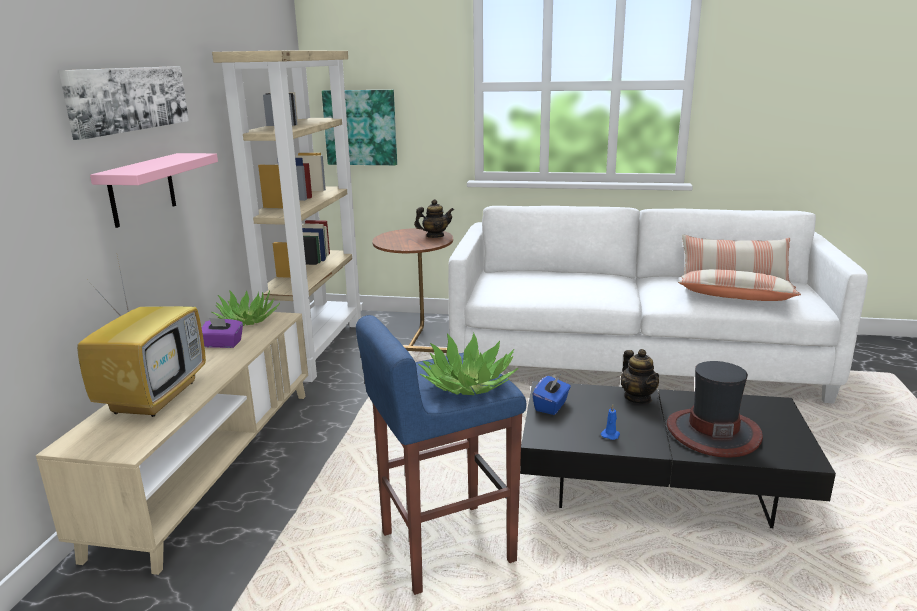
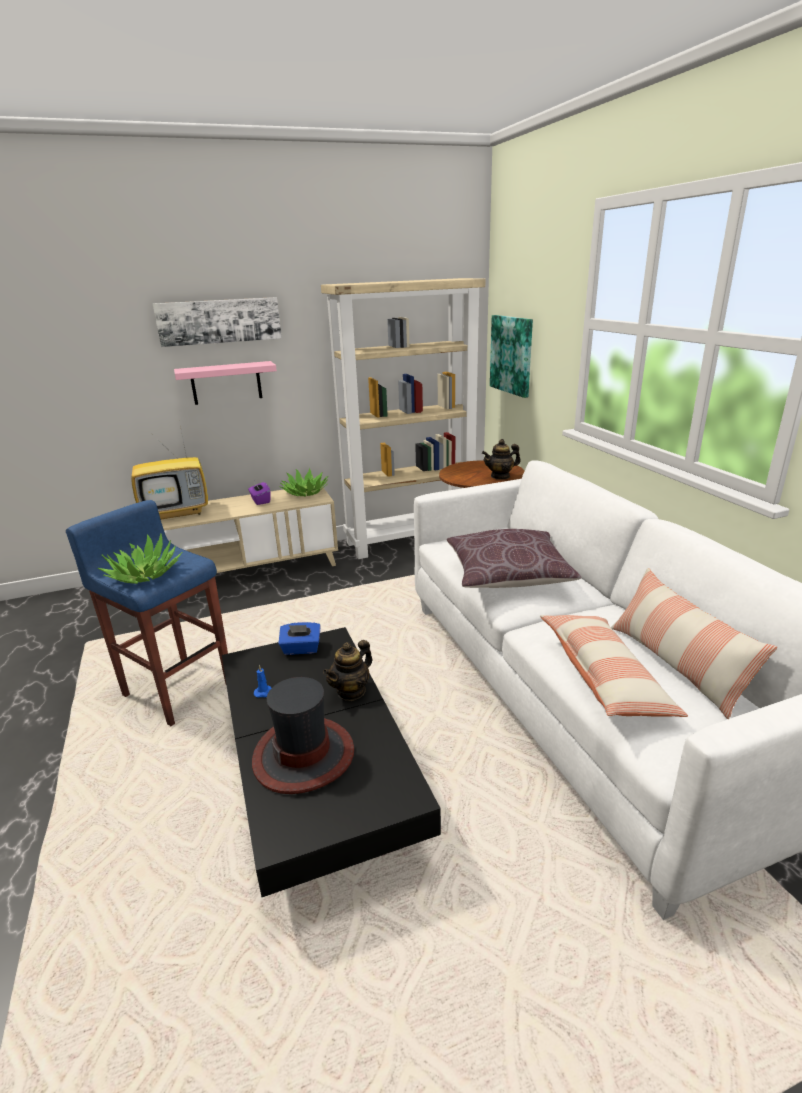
camera: 60 degrees right, 5 degrees up
(435, 236) = (500, 476): teapot -> teapot turned 120 degrees clockwise
(582, 285) = (508, 574): none -> brown pillow

